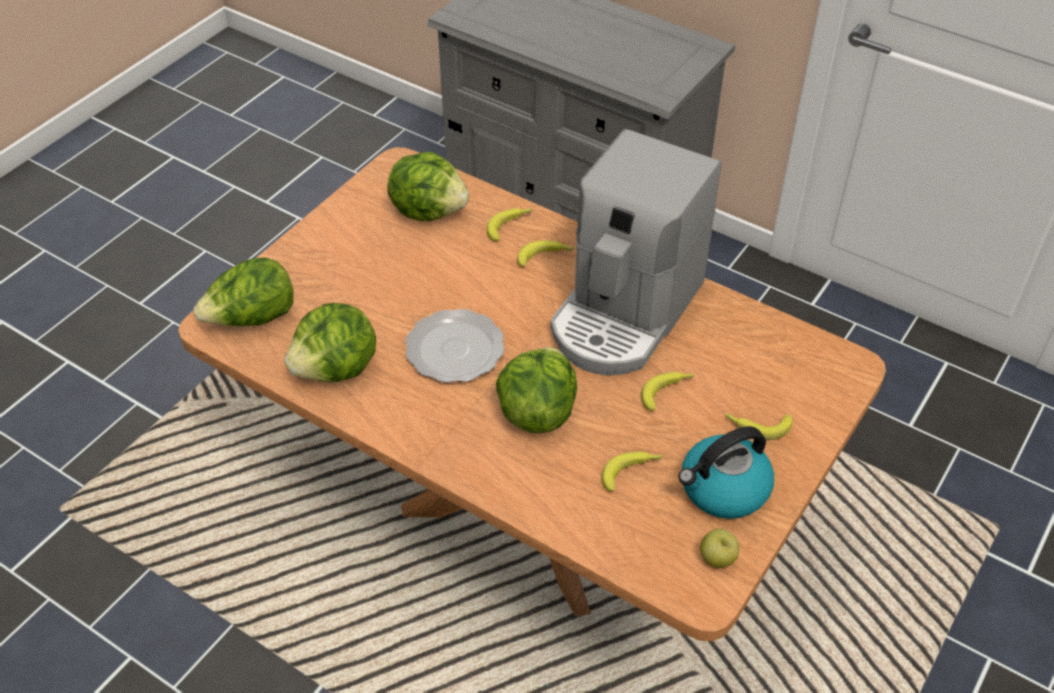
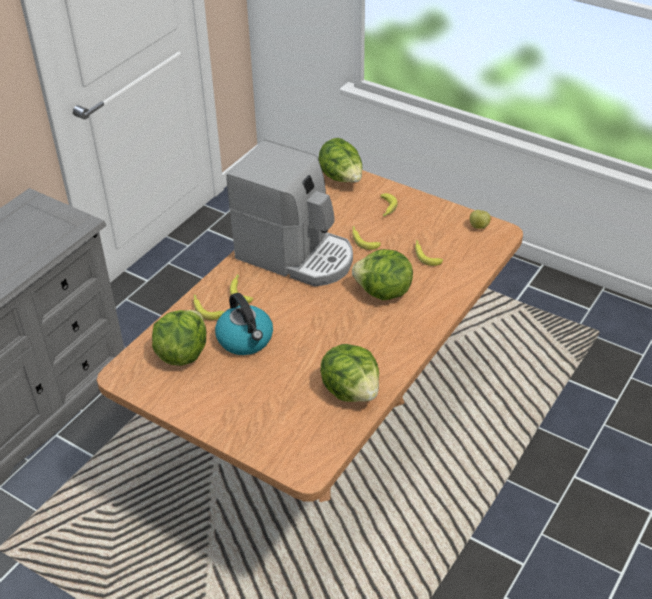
camera: 90 degrees left, 5 degrees down
(252, 319) = (300, 446): lettuce -> lettuce (342, 178)
(455, 350) = (331, 331): plate -> none
(723, 489) = (433, 223): kettle -> kettle (246, 340)

